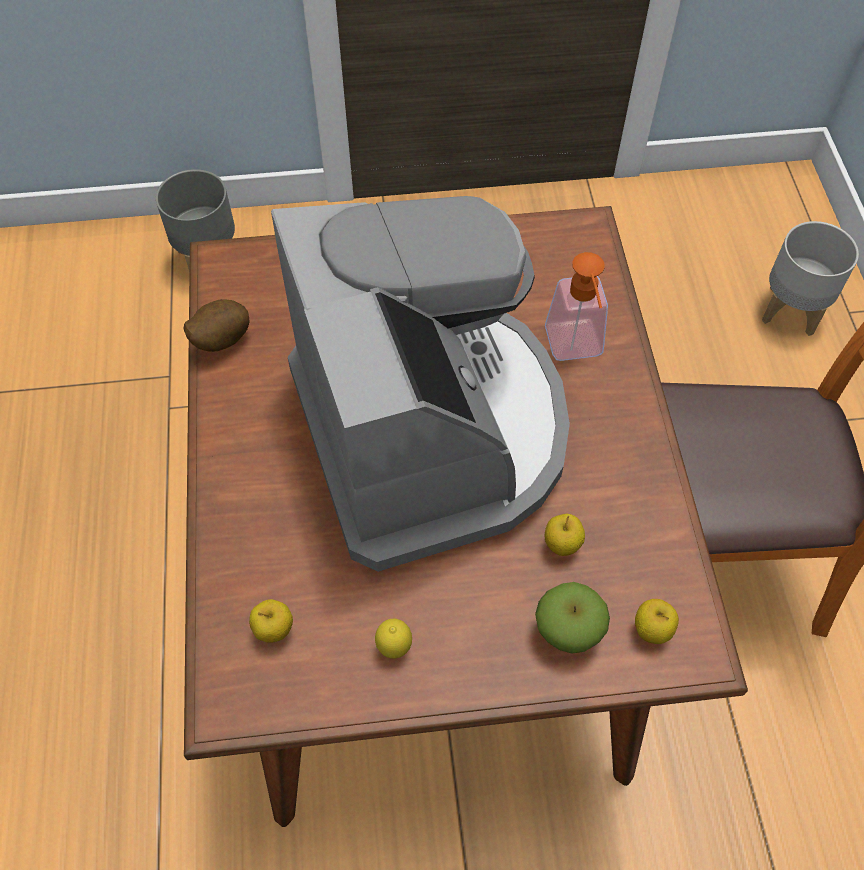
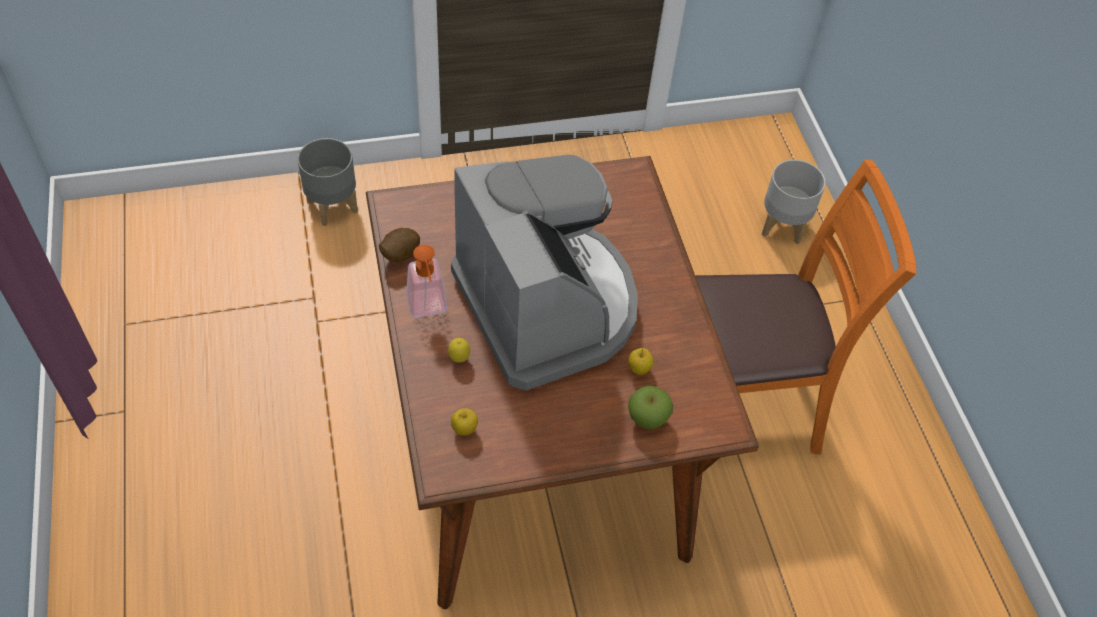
camera: 10 degrees left, 5 degrees down
(394, 647) = (541, 435): lemon -> lemon (459, 359)
(575, 350) = (636, 250): soap dispenser -> soap dispenser (428, 309)
(651, 631) = (698, 415): apple -> none

